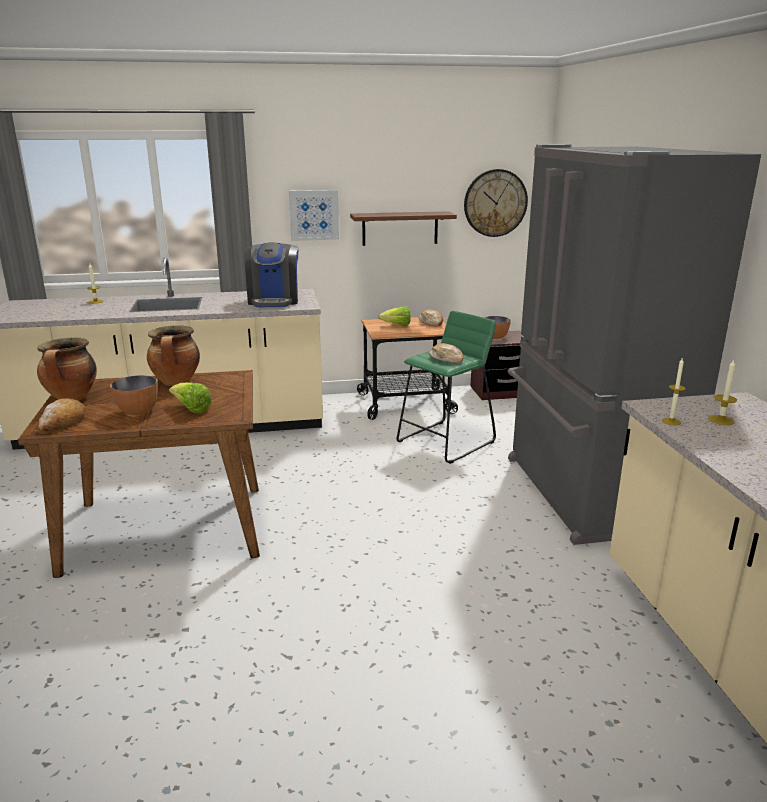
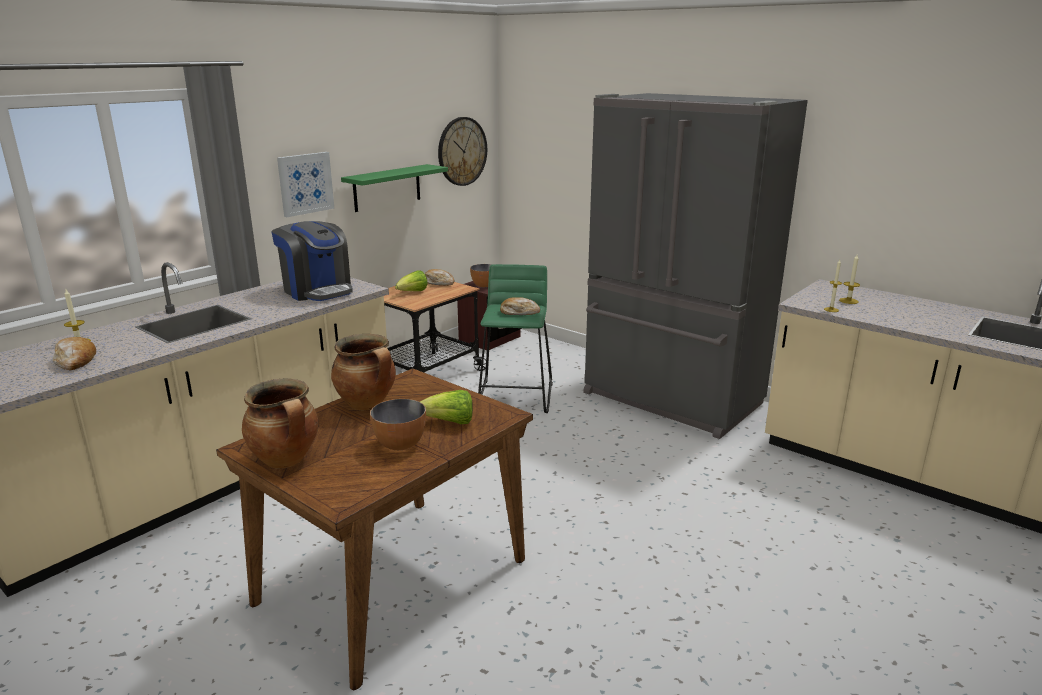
camera: 40 degrees left, 0 degrees up
(63, 422) = (342, 486): bread -> bread (75, 361)
(400, 228) = (387, 188): brown shelf -> green shelf

